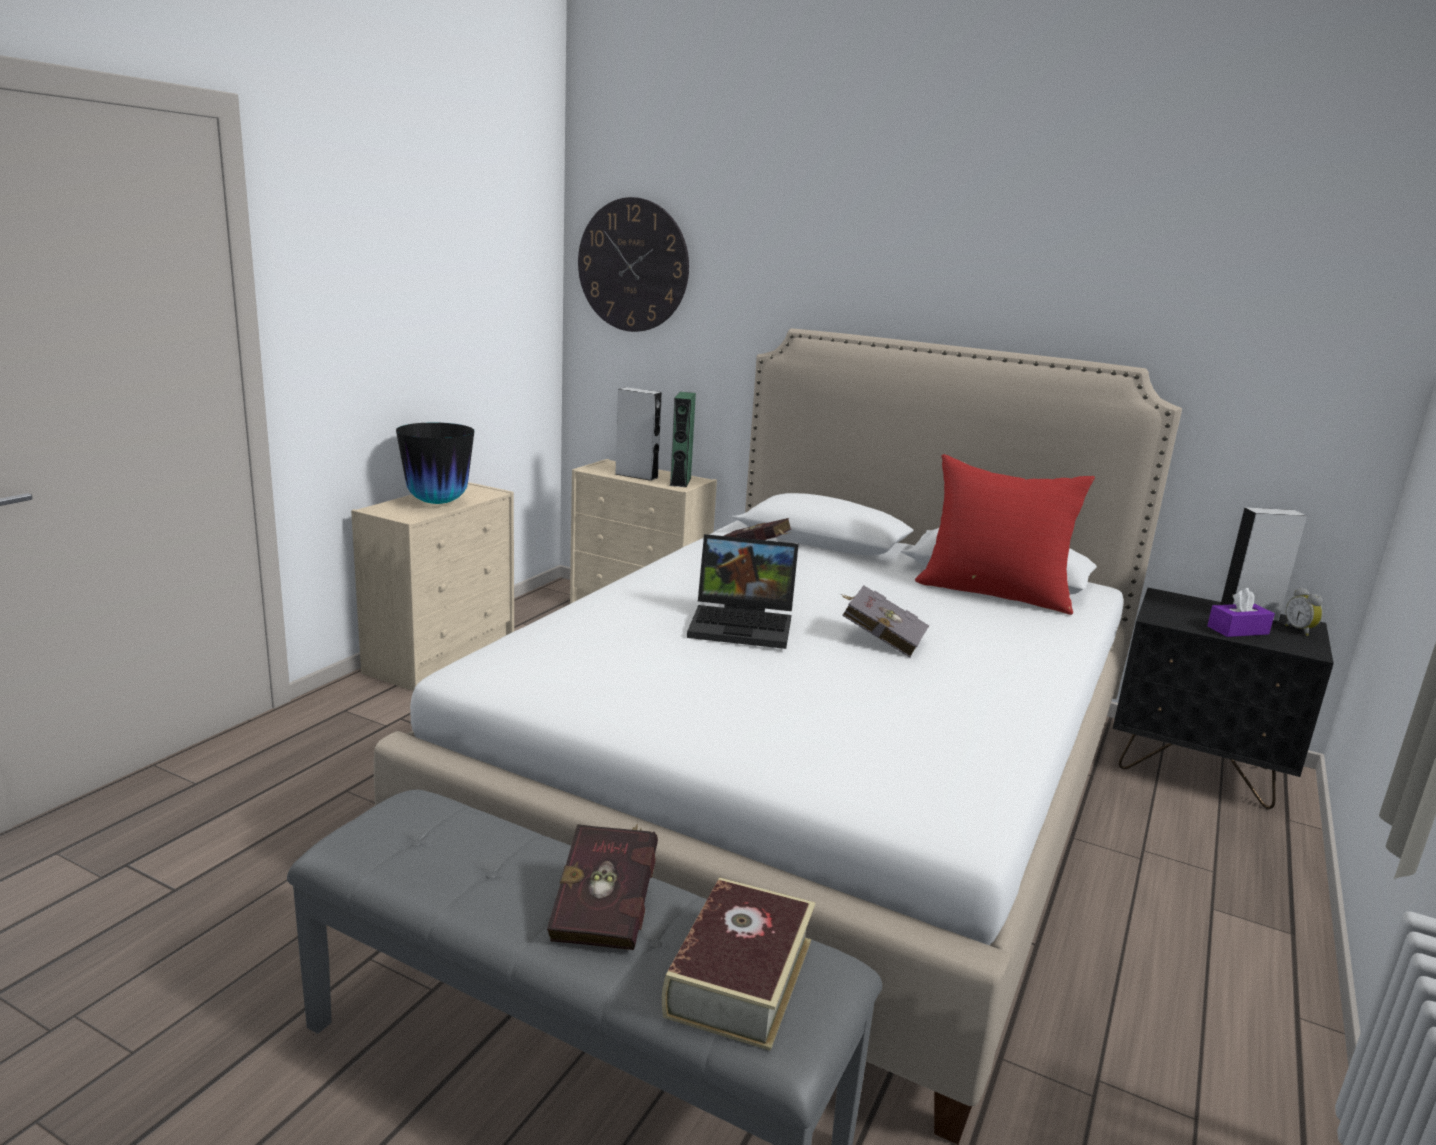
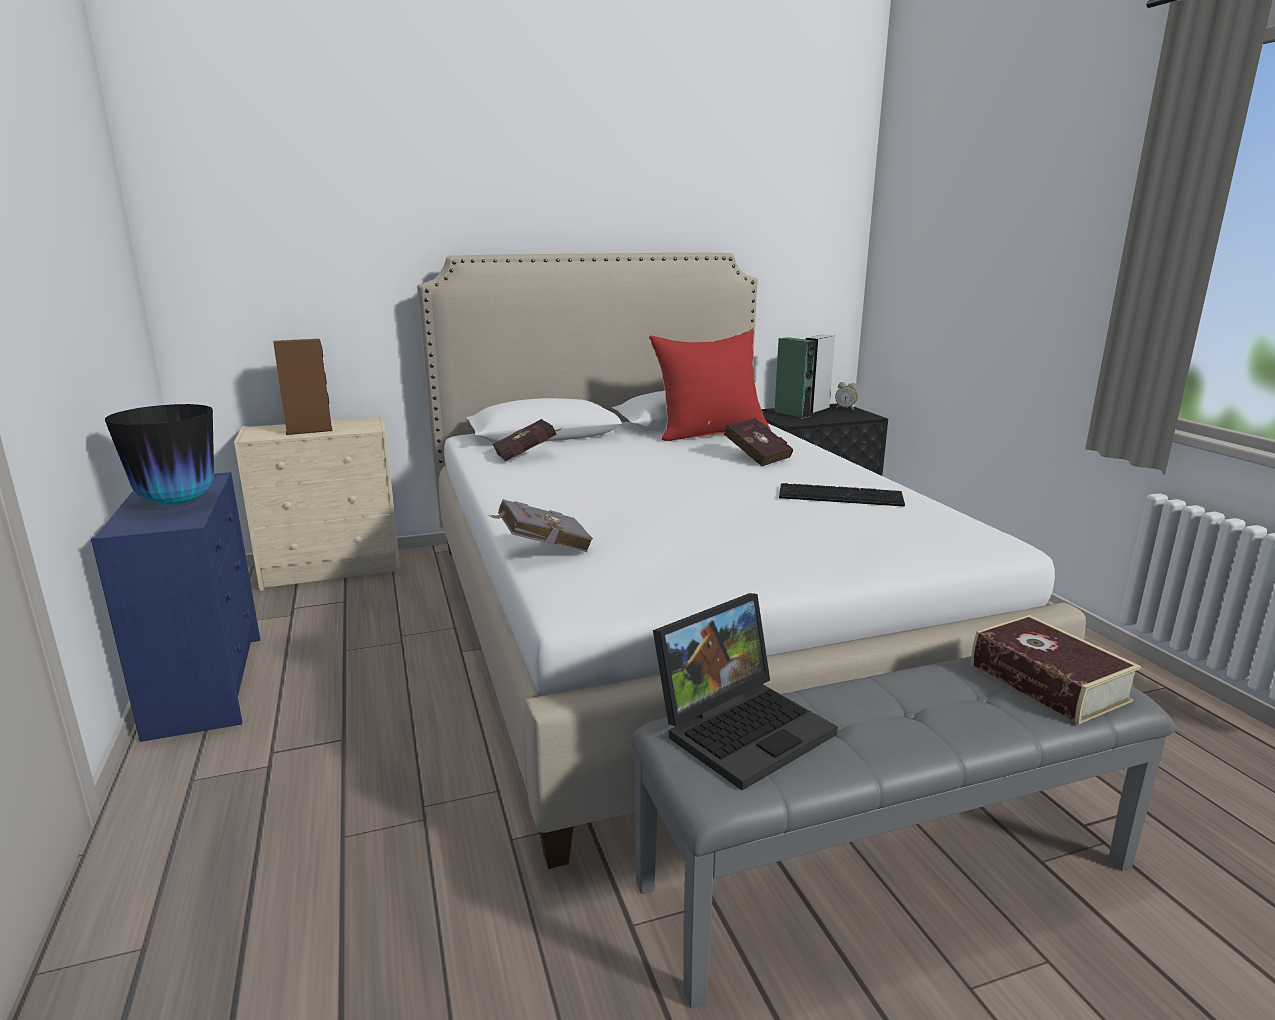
camera: 45 degrees left, 0 degrees up
(442, 656) = (206, 683): beige dresser -> blue dresser
(607, 910) = (932, 699): red book -> red book (755, 457)
(633, 265) = (233, 210): wall clock -> none
(636, 475) = (309, 431): grey speaker -> brown speaker
(680, 481) = (358, 425): green speaker -> green speaker (792, 414)
(744, 625) = (653, 496): laptop -> laptop (743, 727)
(879, 640) = (732, 476): grey book -> grey book (541, 548)
(934, 704) = (841, 495): none -> keyboard
(1237, 630) = (828, 417): purple tissue box -> none

